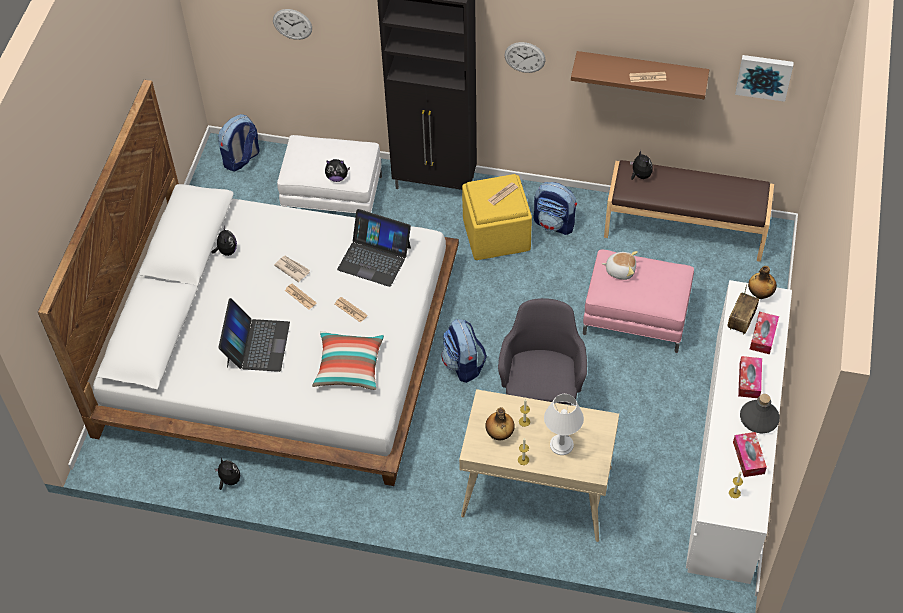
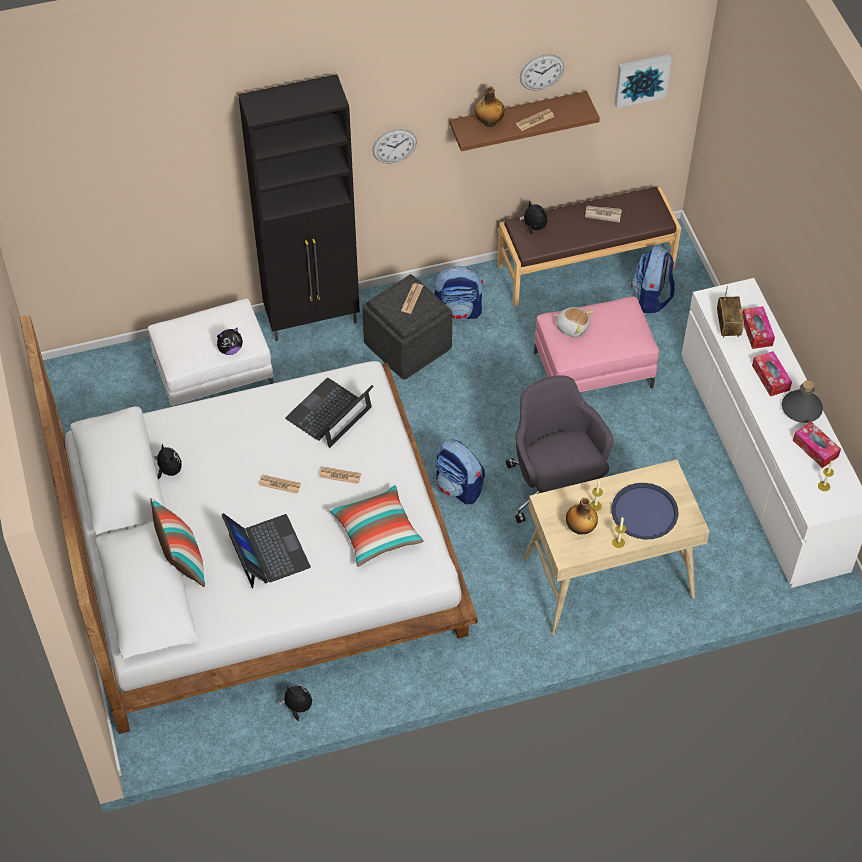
camera: 30 degrees left, 0 degrees up
(191, 324) = (182, 561): none -> pillow
(241, 159) = (89, 376): backpack -> backpack (651, 298)
(292, 24) = (130, 200): wall clock -> wall clock (541, 72)
(292, 269) = (252, 460): newspaper -> newspaper (602, 214)
(374, 258) = (329, 413): laptop -> laptop turned 135 degrees clockwise
(497, 233) = (408, 344): yellow ottoman -> grey ottoman
(562, 444) = (644, 512): white table lamp -> blue tray
(620, 270) = (572, 327): plush toy -> plush toy turned 45 degrees clockwise
(760, 294) = (728, 293): bottle -> bottle (489, 122)

